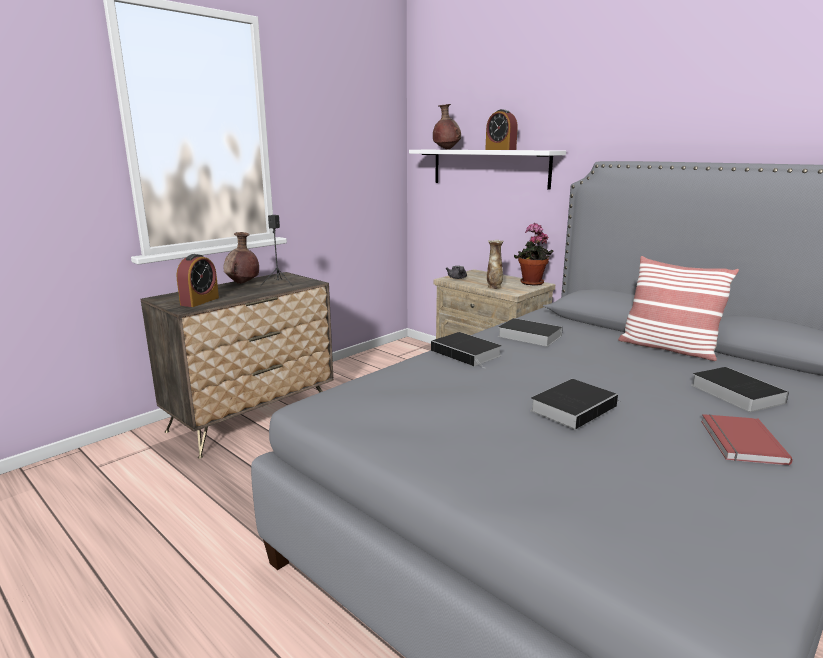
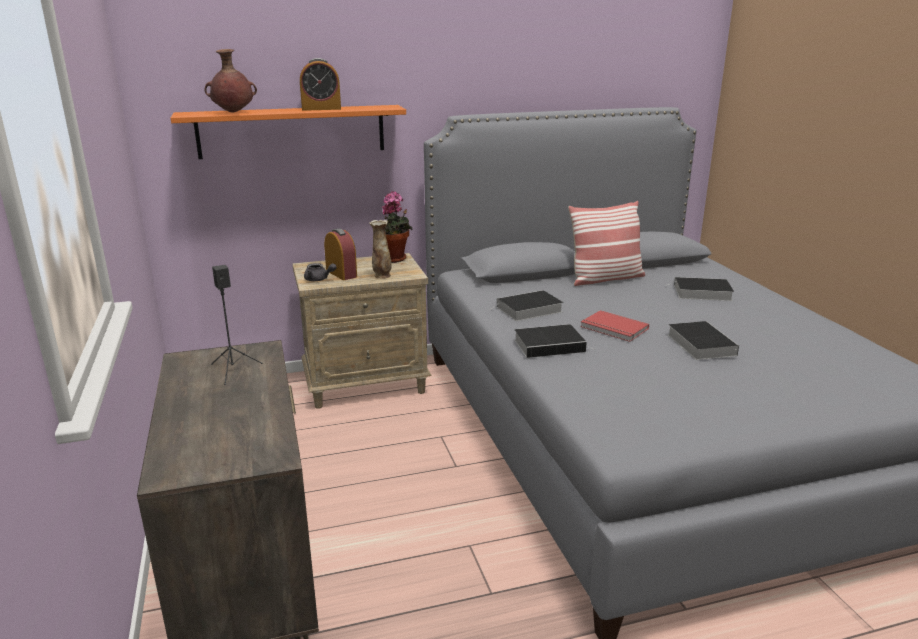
camera: 60 degrees left, 5 degrees up
(200, 301) = (246, 441): alarm clock -> alarm clock (341, 273)
(242, 283) = (185, 394): brown vase -> none
(489, 168) = (292, 131): white shelf -> orange shelf
(739, 442) = (773, 319): red book -> red book (613, 329)

